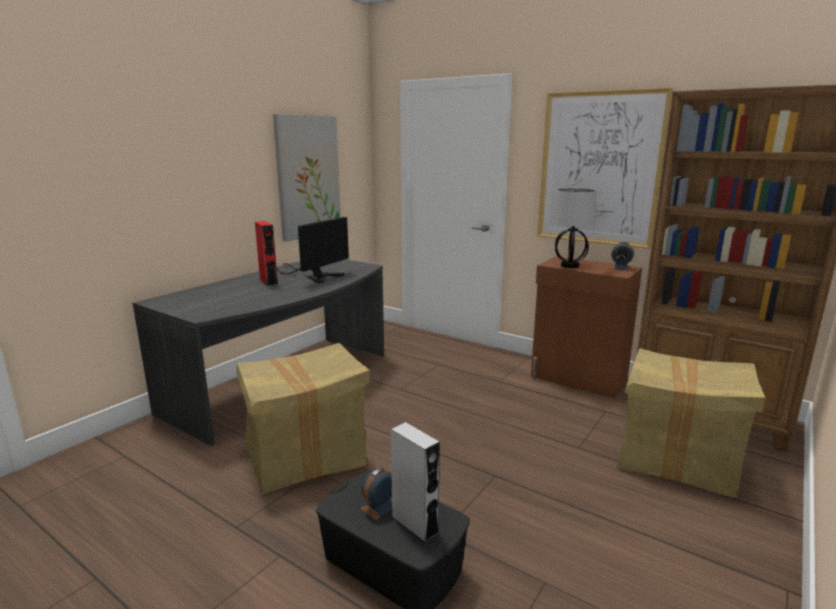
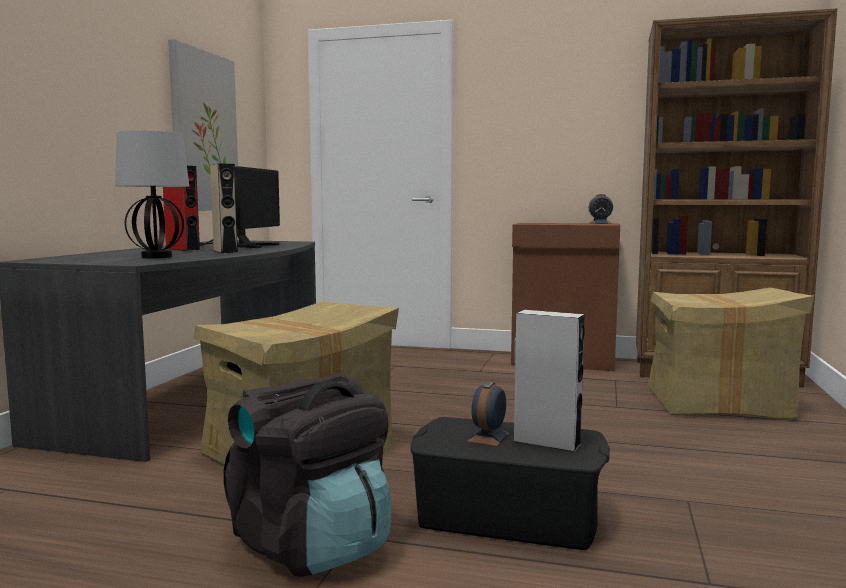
camera: 20 degrees left, 10 degrees down
(248, 557) = (312, 545): none -> black backpack
(288, 291) = (225, 251): none -> beige speaker
(569, 266) = (546, 223): table lamp -> table lamp (155, 257)
(599, 169) = (561, 120): picture -> none

